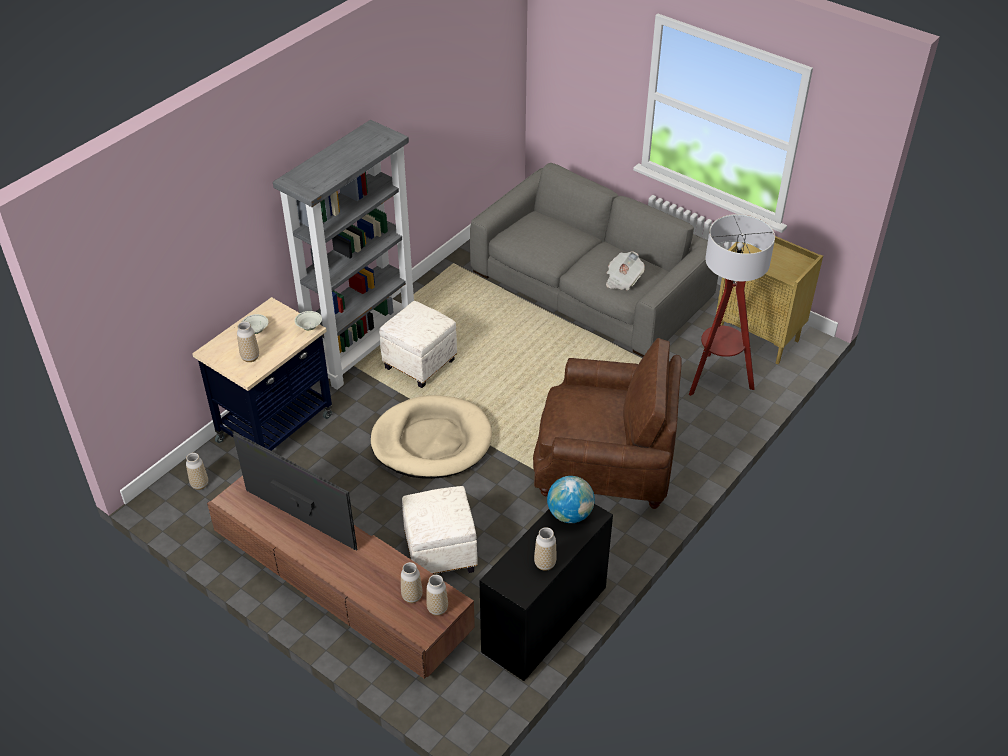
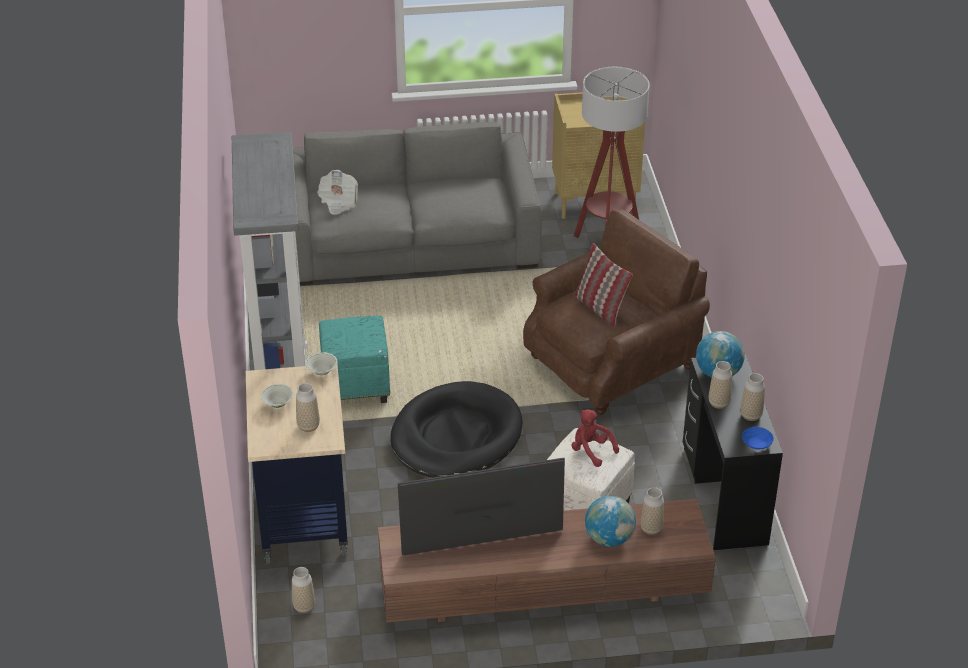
camera: 45 degrees left, 5 degrees down
(376, 581) = (609, 538): none -> globe
(420, 363) = (355, 385): white ottoman -> turquoise ottoman
(431, 441) = (456, 436): beige dog bed -> black dog bed
(437, 609) = (681, 522): vase -> vase (719, 403)
(446, 509) = (591, 450): none -> red plush toy
(518, 588) = (757, 443): none -> blue bowl
(588, 410) = (600, 308): none -> pillow
(622, 279) = (476, 201): newspaper -> newspaper (338, 202)

